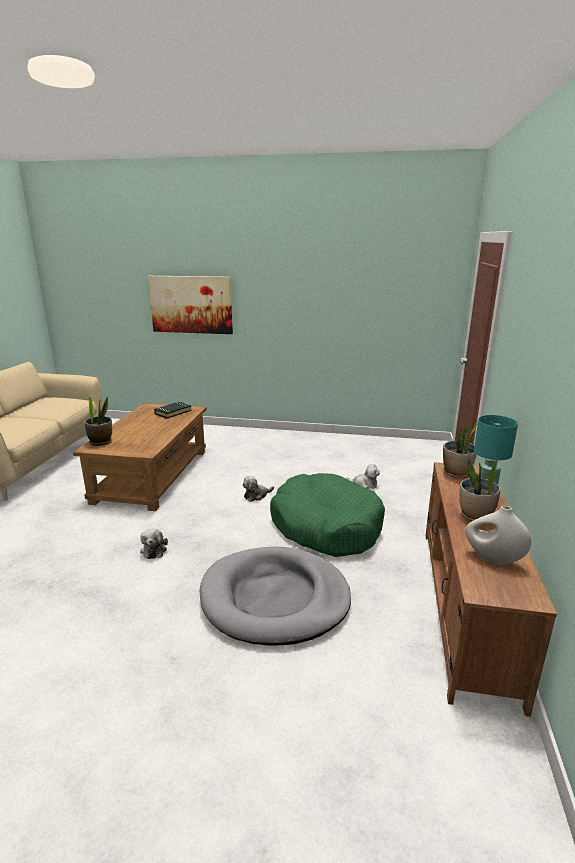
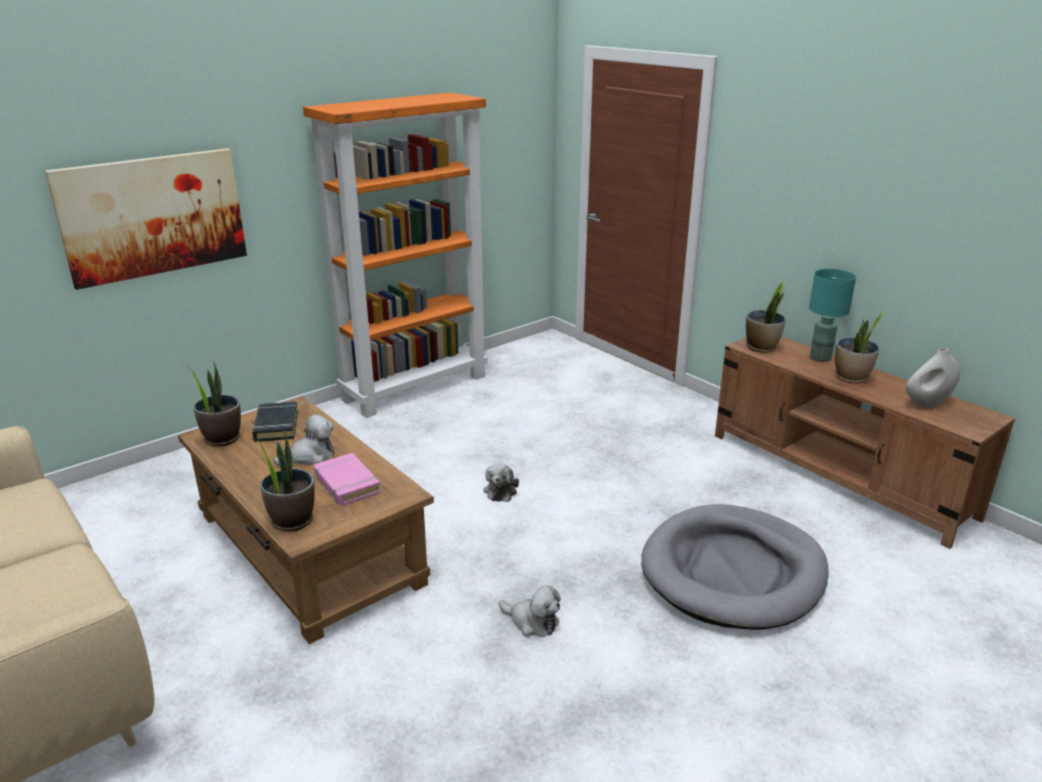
camera: 50 degrees left, 5 degrees up
(141, 440) = (346, 484): none -> pink book
(150, 409) = (222, 438): none -> potted plant
(316, 438) = (415, 387): none -> orange bookcase
(326, 526) = (631, 478): green dog bed -> none
(364, 484) = (575, 415): plush toy -> plush toy (310, 456)

